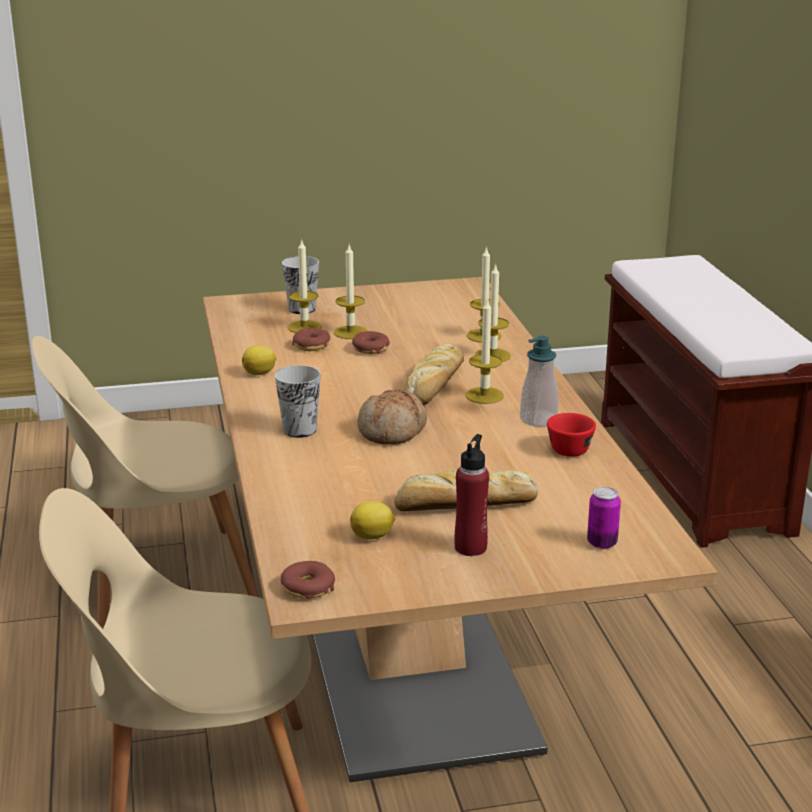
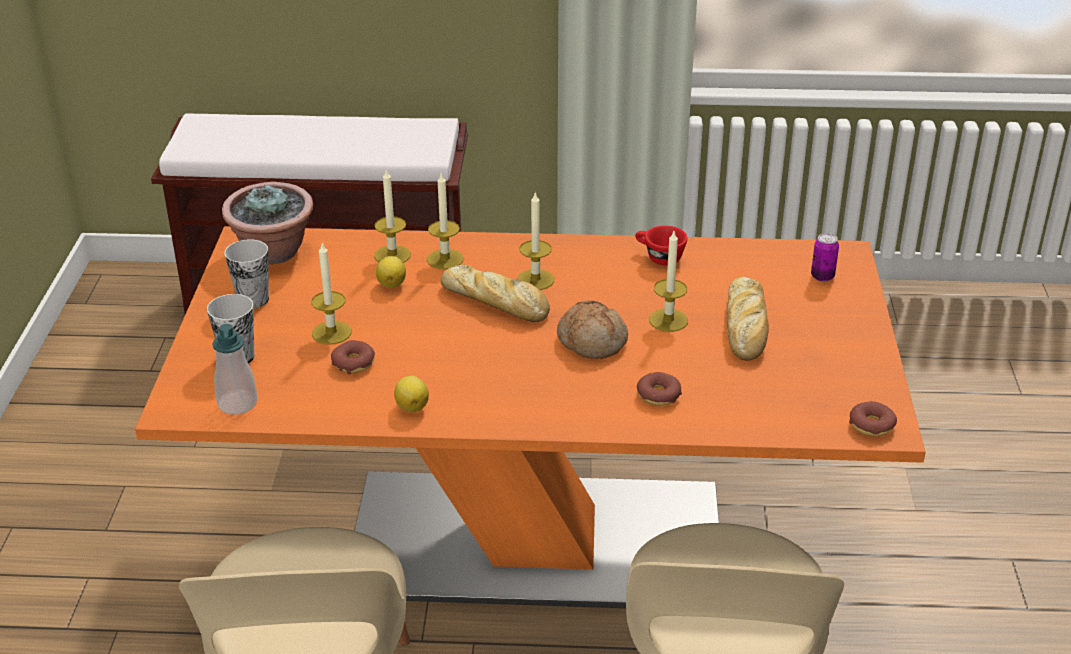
camera: 75 degrees left, 10 degrees up
(299, 430) = (568, 395): cup -> cup (253, 299)
(304, 327) = (295, 361): candle -> candle (668, 320)
(370, 349) = (386, 326): donut -> donut (658, 395)
(373, 536) = (791, 380): lemon -> lemon (392, 284)
(406, 648) = (536, 542): beige dining table -> orange dining table
(456, 297) = (274, 252): none -> potted plant
(470, 547) = (818, 335): red bottle -> none
(538, 420) = (599, 262): soap dispenser -> soap dispenser (237, 403)

